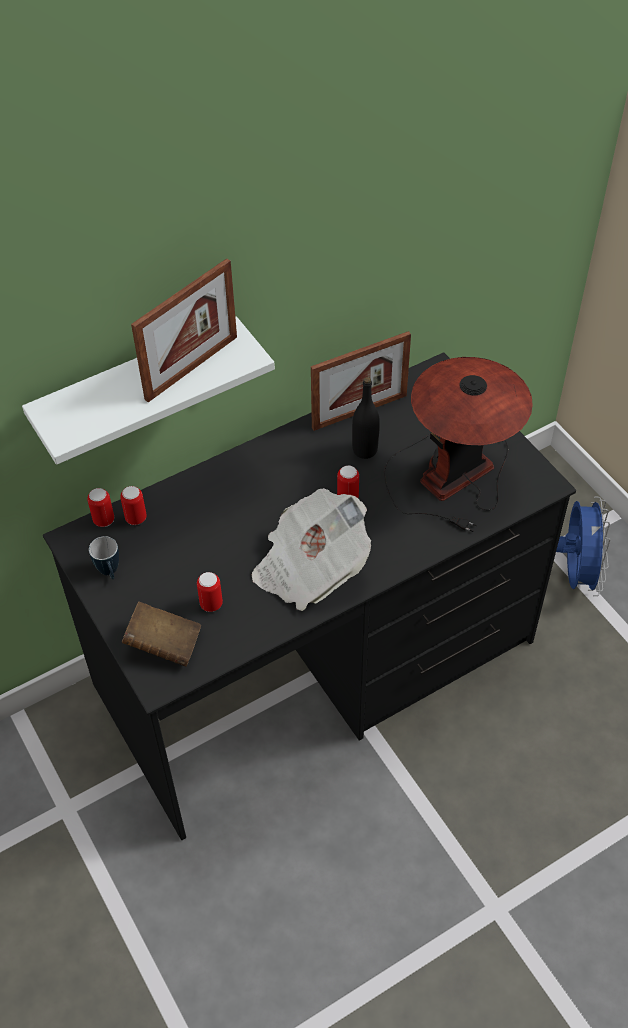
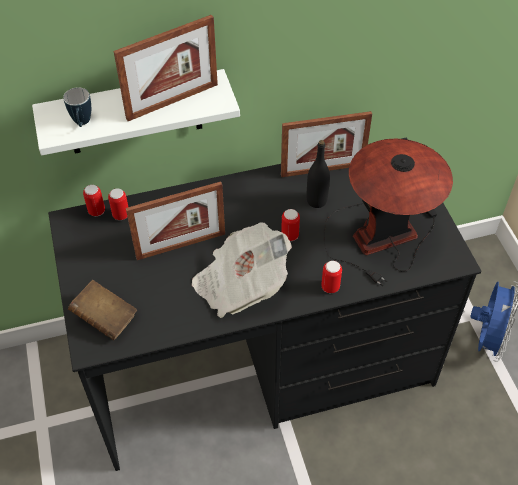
camera: 15 degrees right, 0 degrees up
(110, 573) = (86, 253): mug -> mug (82, 124)
(211, 604) = (153, 295): can -> can (330, 287)
(223, 538) = (181, 245): none -> picture frame

